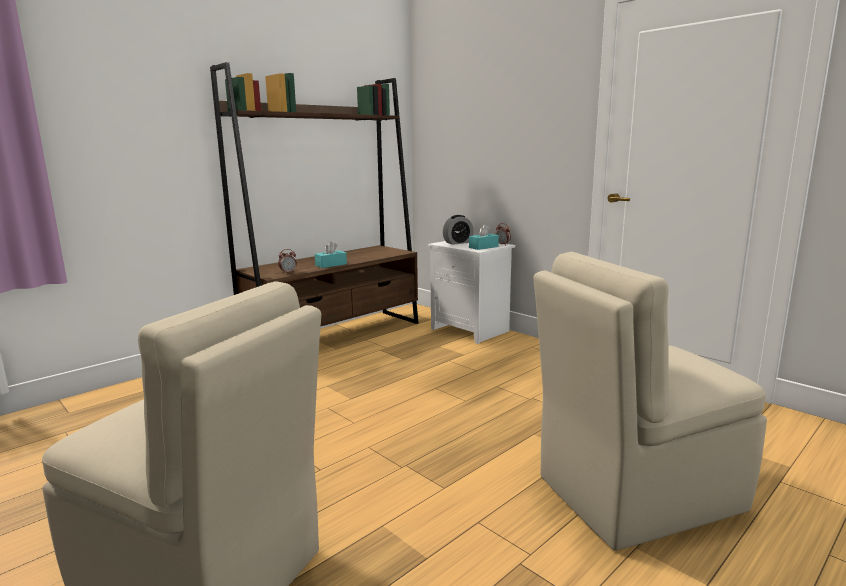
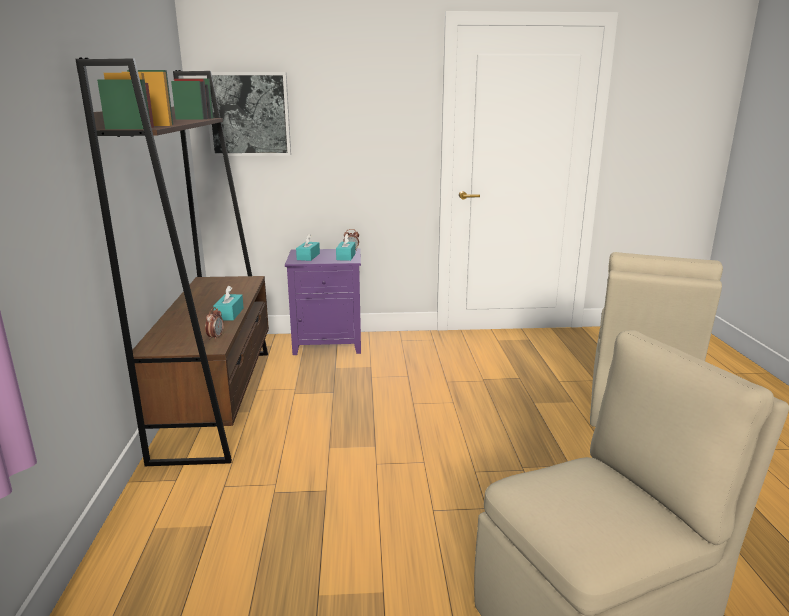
camera: 50 degrees left, 5 degrees up
(444, 115) = (249, 114): none -> picture
(458, 243) = (308, 256): alarm clock -> turquoise tissue box
(472, 330) = (329, 343): white nightstand -> purple nightstand

